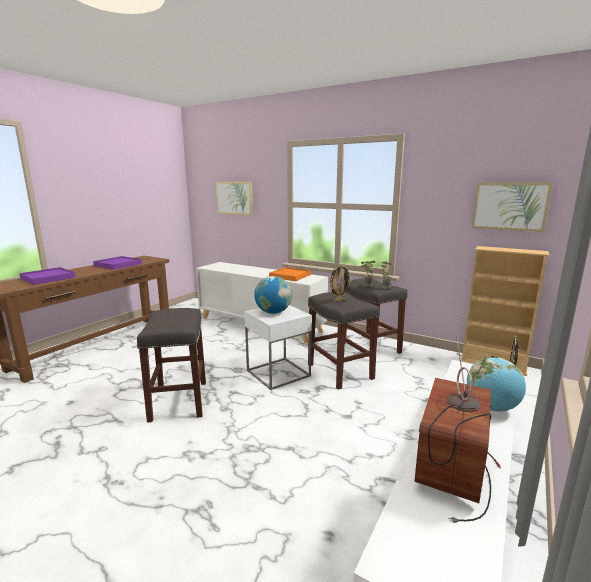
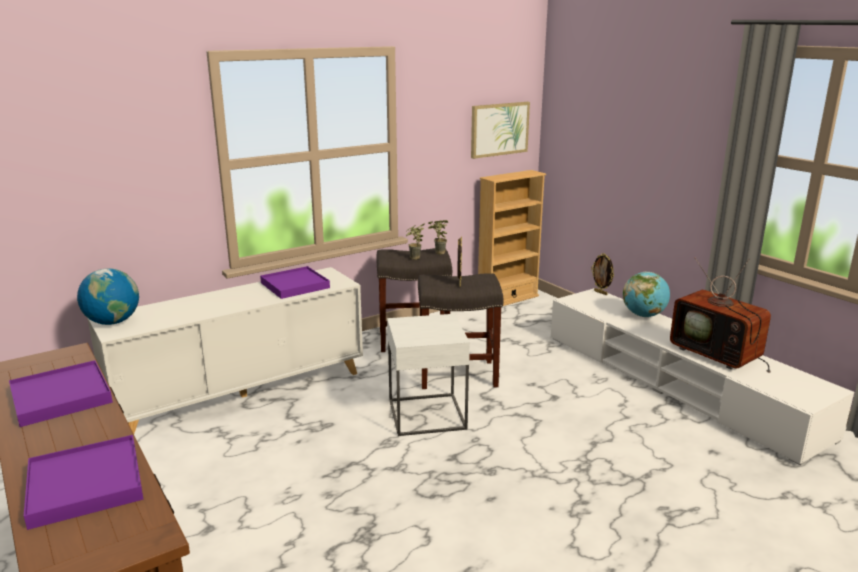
camera: 65 degrees left, 5 degrees up
(178, 400) = (442, 507): grey stool -> none
(235, 198) = (81, 171): picture -> none
(273, 312) = (423, 331): globe -> globe (113, 322)
(290, 276) = (294, 285): orange tray -> purple tray

